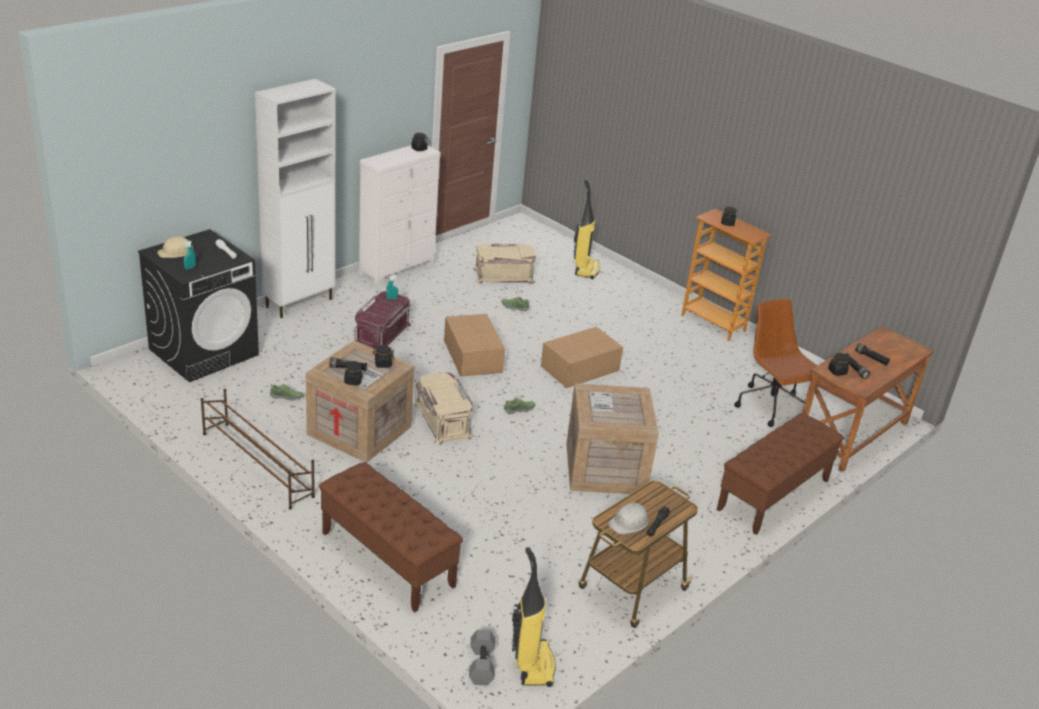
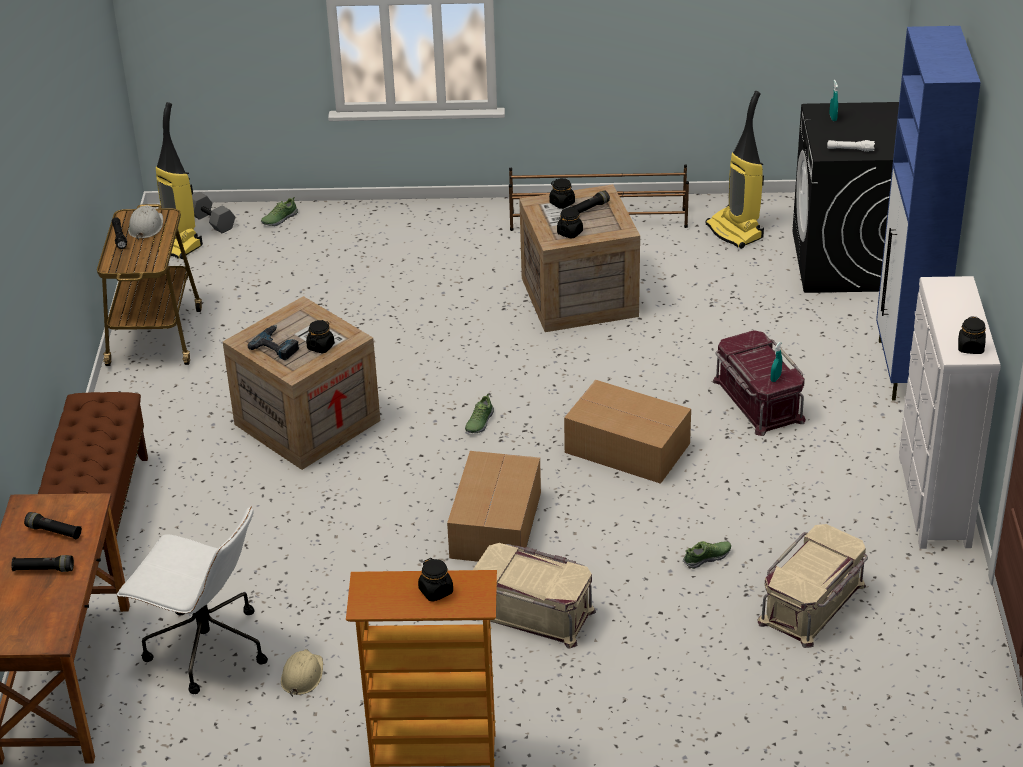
camera: 140 degrees right, 5 degrees up
(176, 252) = (882, 121): beige hard hat -> beige hard hat (302, 676)
(287, 397) = (695, 278): shoe -> shoe (279, 219)
(300, 303) = (905, 370): white cabinet -> blue cabinet
(387, 559) = (380, 232): brown bench -> none
(442, 421) = (528, 357): beige storage box -> beige storage box (533, 612)
(586, 269) = (744, 718): vacuum cleaner -> vacuum cleaner (735, 231)
(631, 411) = (277, 346): none -> power drill
(771, 407) = (205, 648): brown office chair -> white office chair
(837, 371) = (74, 511): black jar -> black jar (321, 346)

